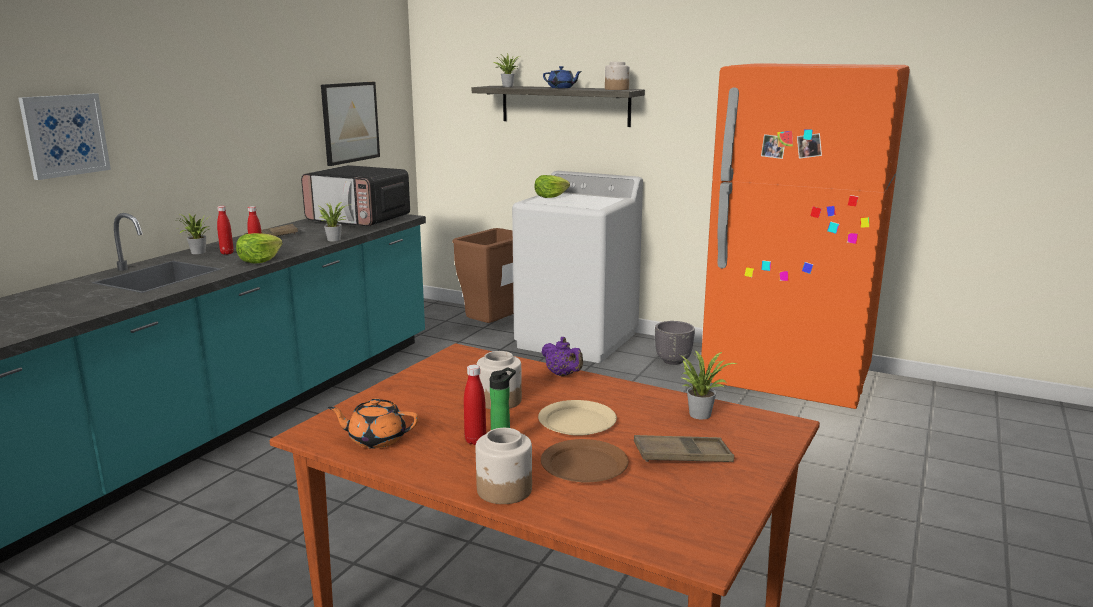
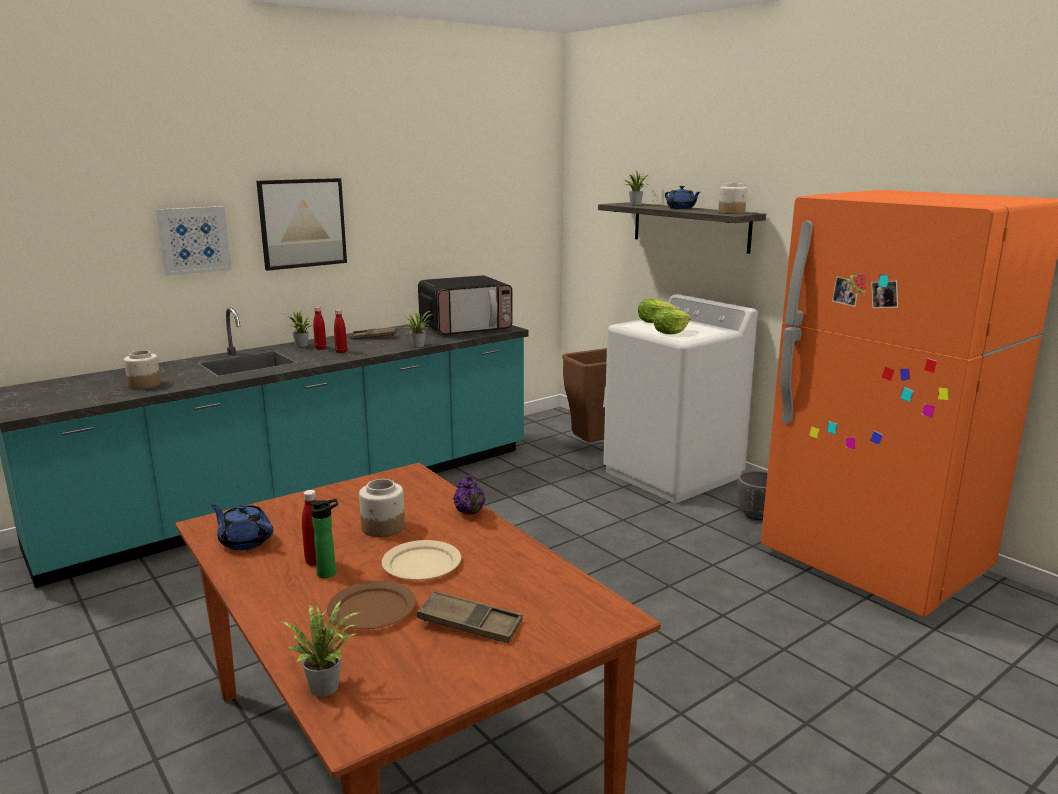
camera: 25 degrees right, 0 degrees up
(259, 260) = (335, 358): lettuce -> lettuce (670, 332)
(350, 122) = (484, 234): picture -> picture (302, 223)
(359, 219) = (466, 327): microwave -> microwave turned 75 degrees counterclockwise
(376, 439) = (245, 541): orange teapot -> blue teapot
(504, 490) = (278, 615): jar -> jar (144, 385)
(700, 413) = (545, 583): potted plant -> potted plant (327, 685)

